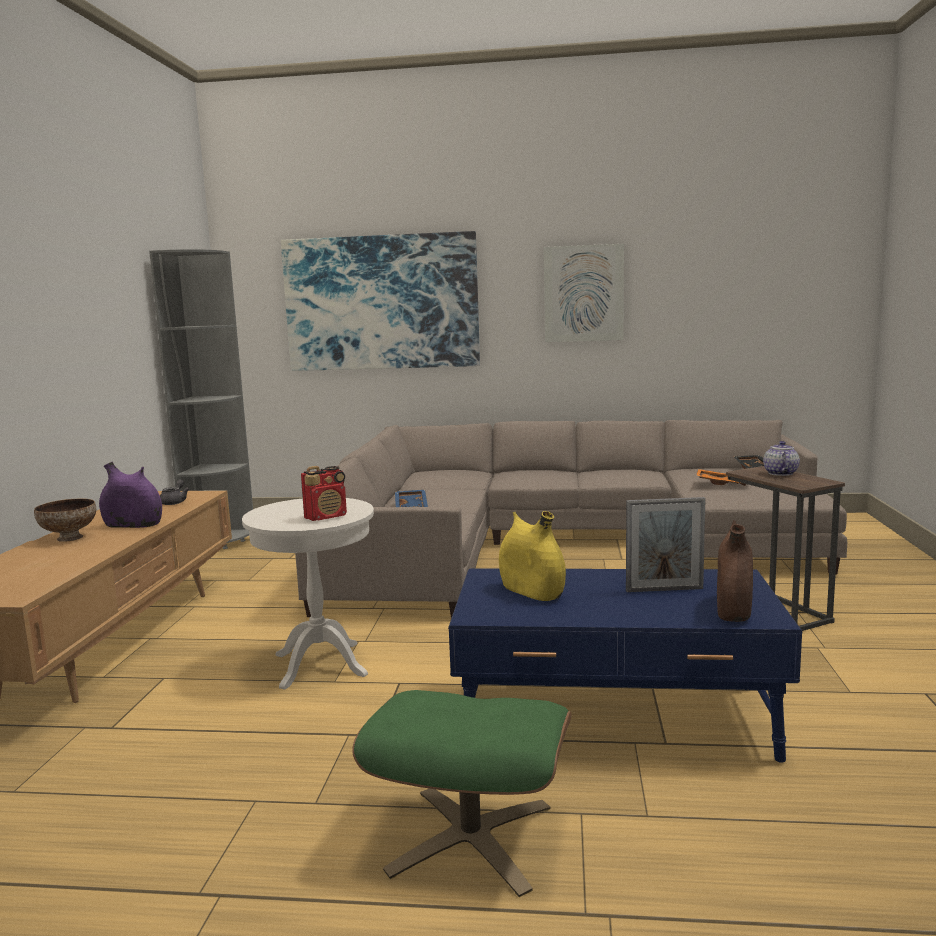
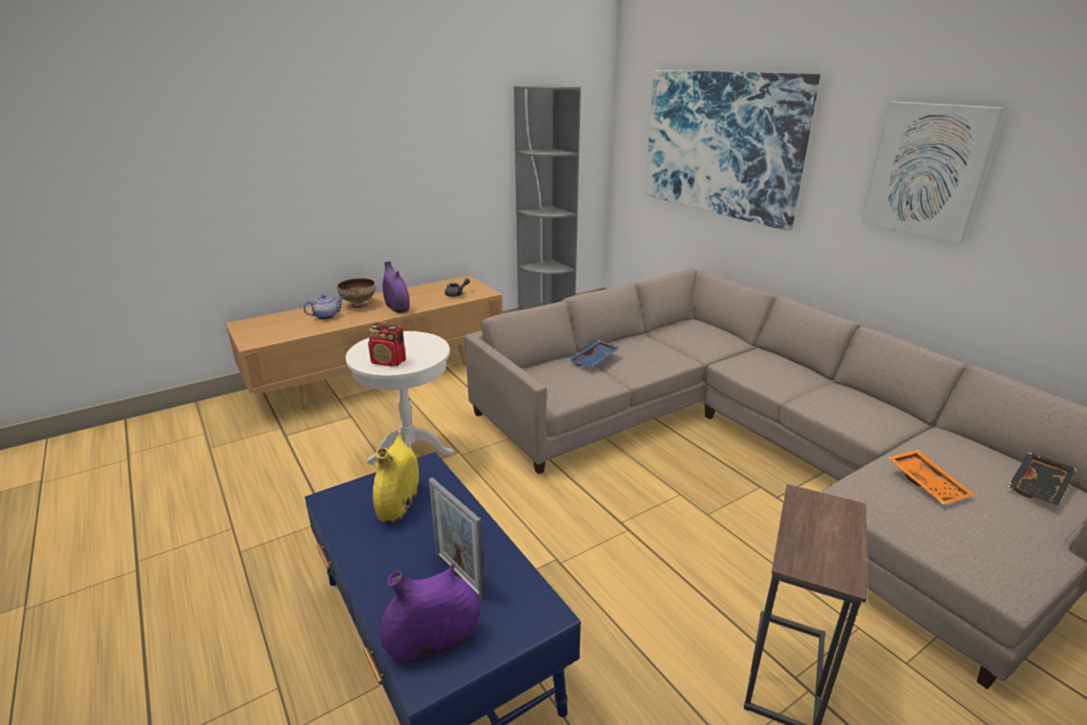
camera: 50 degrees right, 15 degrees up
(470, 839) = (223, 643): green ottoman -> none
(733, 610) = (433, 643): brown vase -> purple vase
(780, 473) = (836, 527): teapot -> teapot (326, 316)

